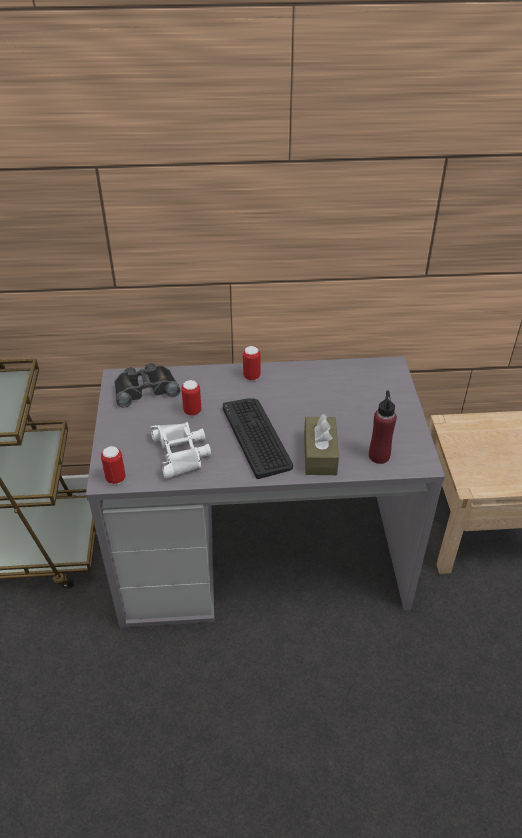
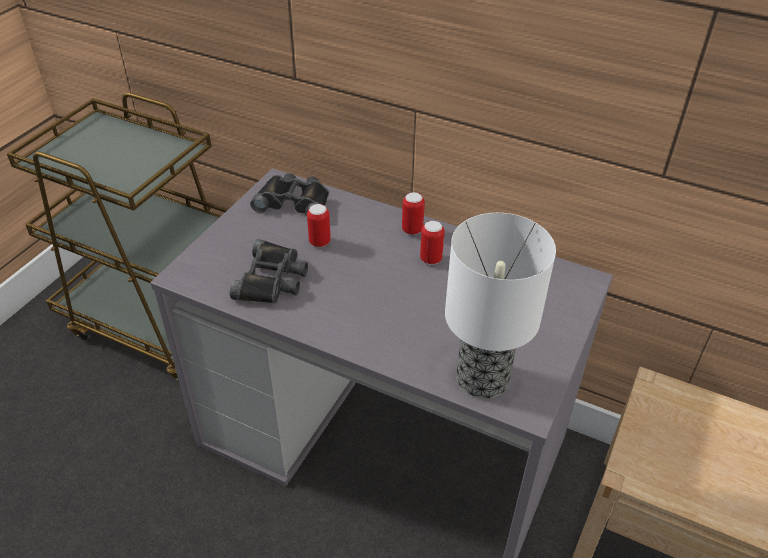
camera: 30 degrees right, 0 degrees up
(115, 478) = (189, 278): can -> can (431, 259)
(181, 452) = (272, 279): white binoculars -> black binoculars
(257, 437) = (362, 296): keyboard -> none
(320, 454) = (414, 344): brown tissue box -> none
(379, 456) = (482, 377): red bottle -> table lamp

